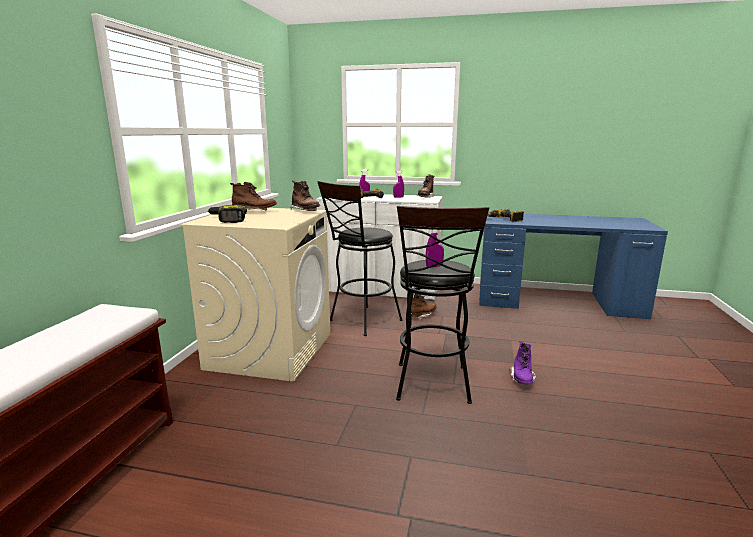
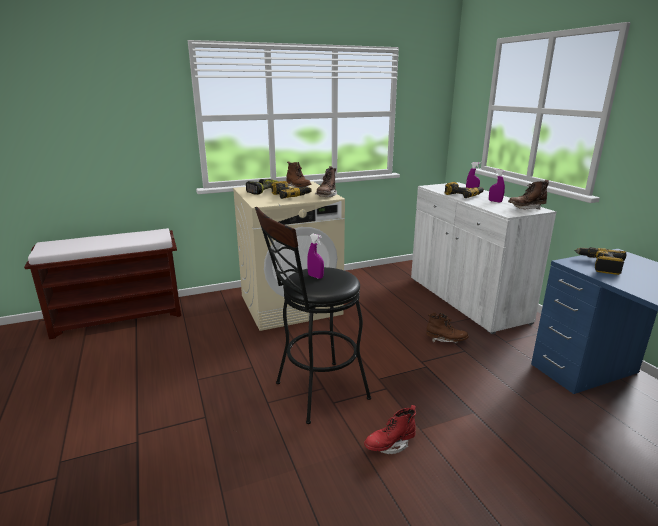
camera: 55 degrees right, 5 degrees up
(275, 217) = (290, 196): none -> power drill
(361, 322) = (385, 317): black stool -> none
(522, 379) = (390, 445): purple boot -> red boot

